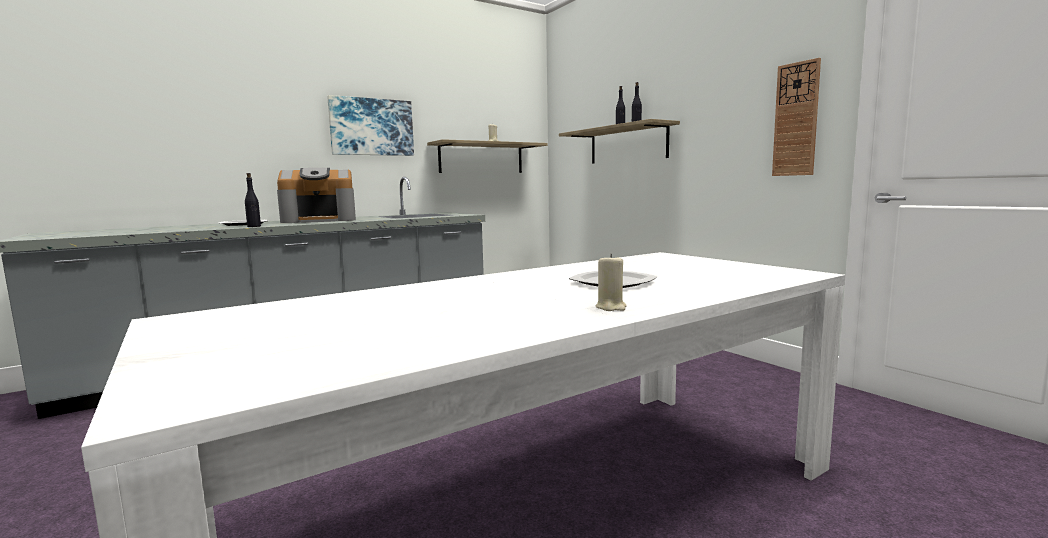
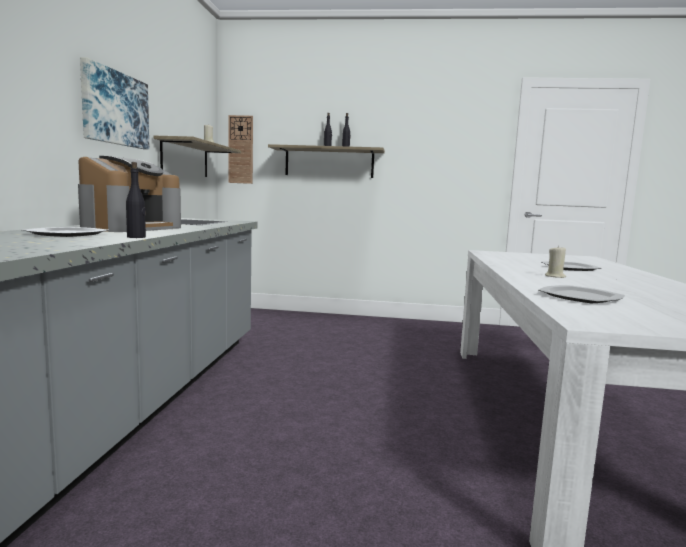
camera: 50 degrees left, 0 degrees up
(339, 305) = (579, 297): none -> plate
(611, 307) = (646, 279): beige candle -> beige candle (555, 276)
(796, 119) = (476, 163): wall clock -> wall clock (240, 149)

